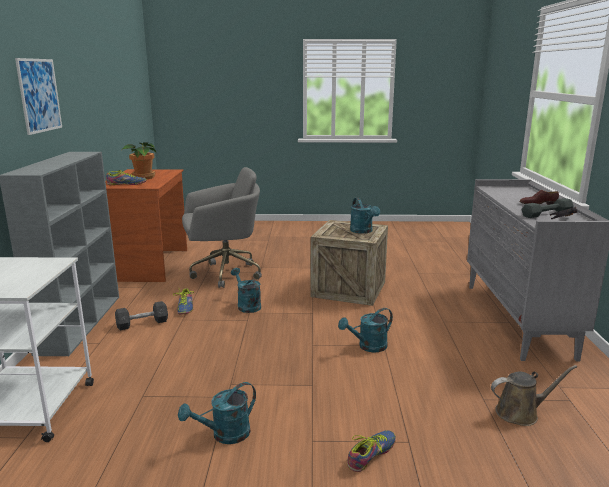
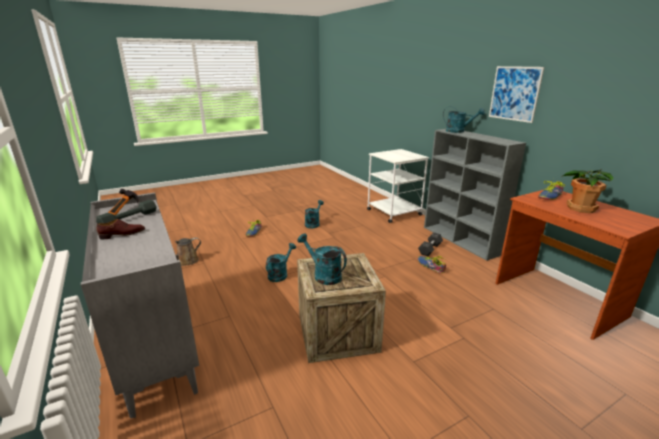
camera: 150 degrees right, 5 degrees up
(223, 274) = (474, 310): grey office chair -> none
(247, 305) = (395, 281): turquoise watering can -> turquoise watering can (458, 131)

